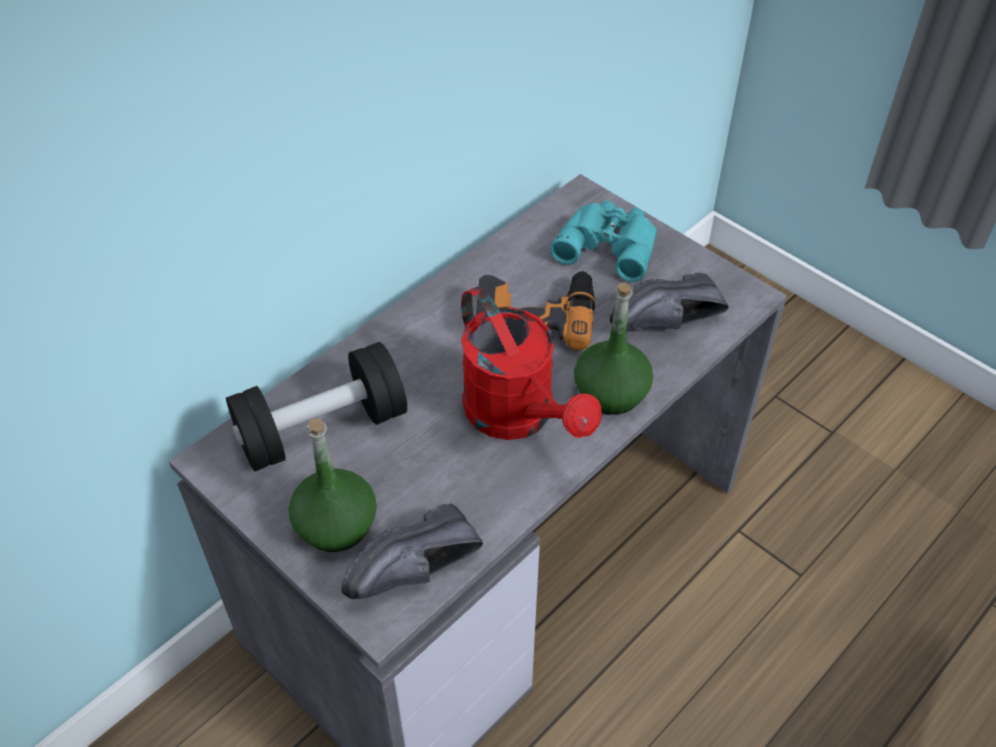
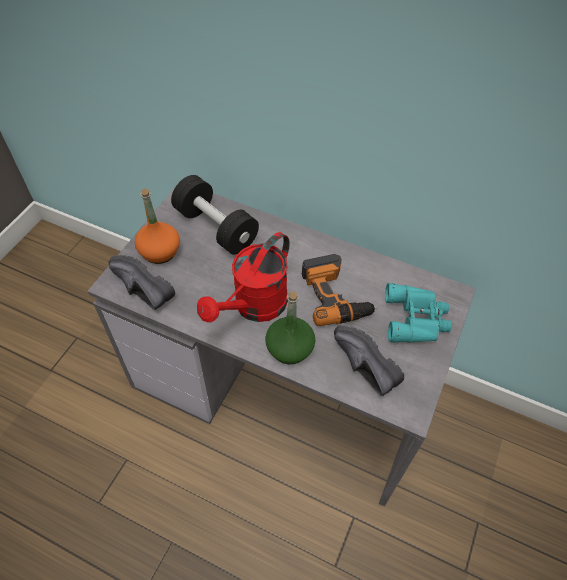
camera: 70 degrees right, 5 degrees up
(336, 525) = (160, 251): green bottle -> orange bottle

